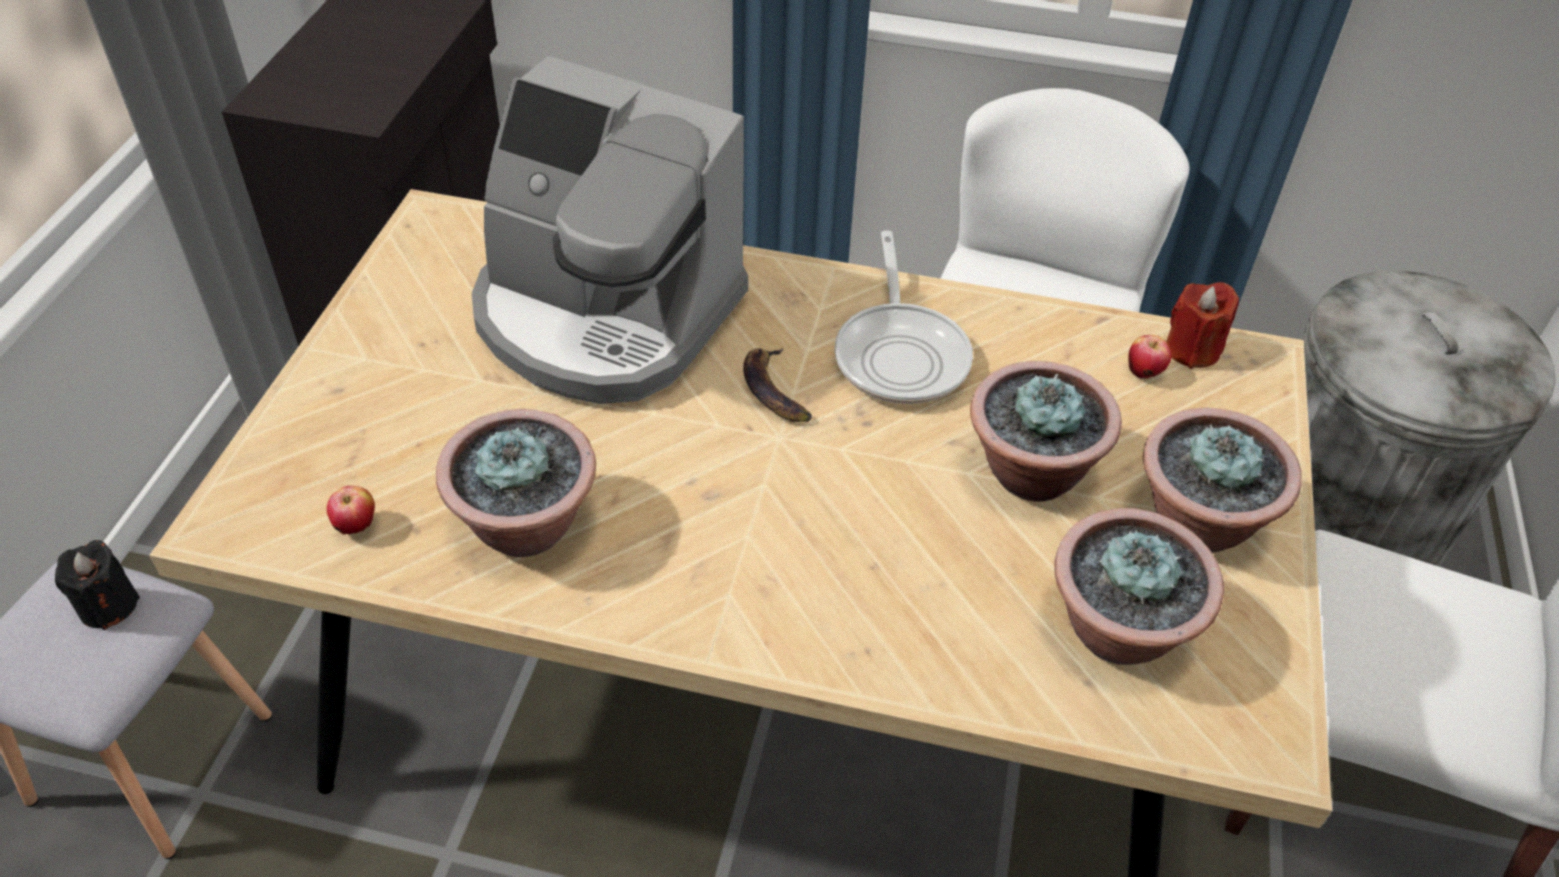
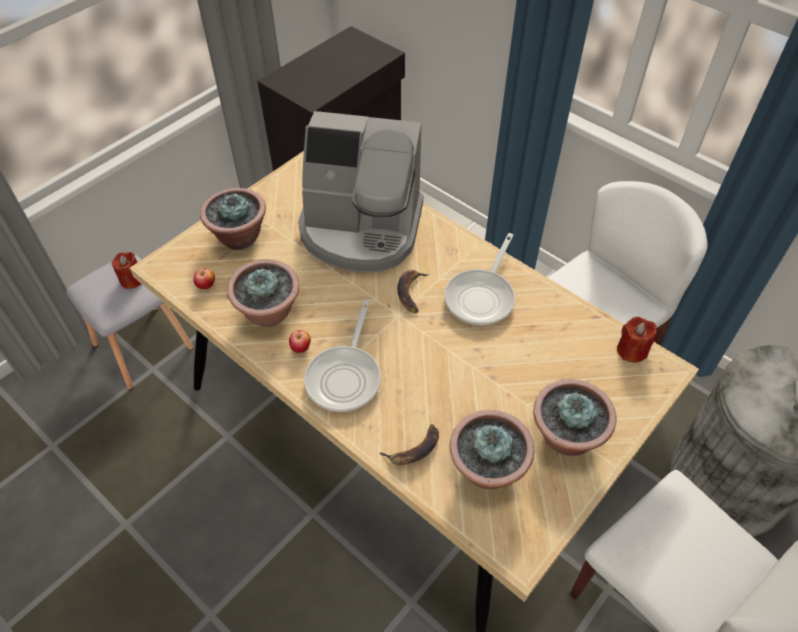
camera: 30 degrees right, 5 degrees up
(108, 606) = (132, 280): black candle -> red candle
(604, 316) = (361, 229): coffee machine -> coffee machine turned 45 degrees counterclockwise
(759, 581) = (346, 376): none -> frying pan
(973, 655) = (414, 449): none -> banana
(1030, 473) = (501, 378): potted plant -> potted plant (239, 237)
(1144, 373) = (596, 352): apple -> apple (301, 349)

